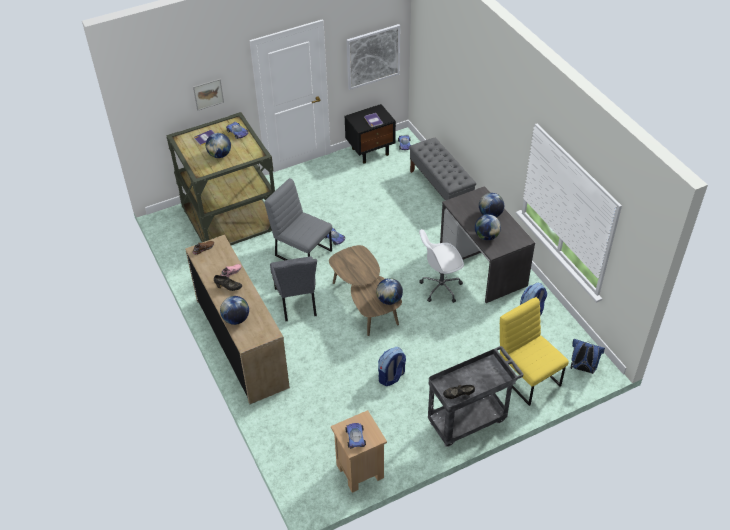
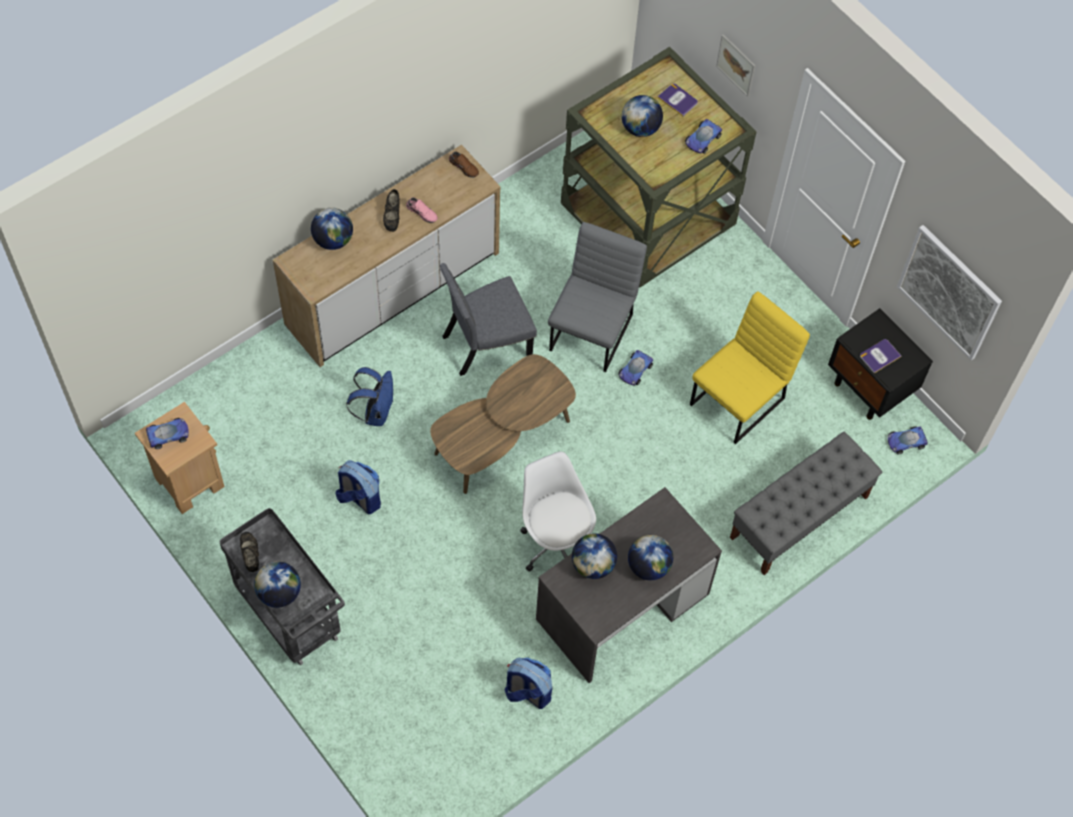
camera: 75 degrees right, 15 degrees up
(389, 300) = (470, 456): globe -> globe (279, 593)
(527, 377) = (389, 695): yellow chair -> yellow chair (739, 400)
(582, 368) = (420, 780): blue backpack -> blue backpack (375, 412)

